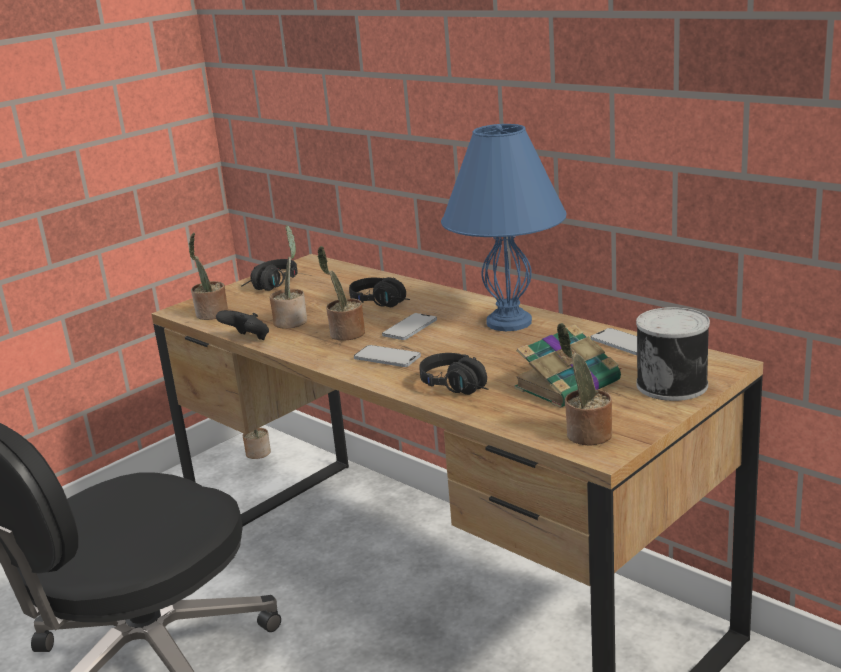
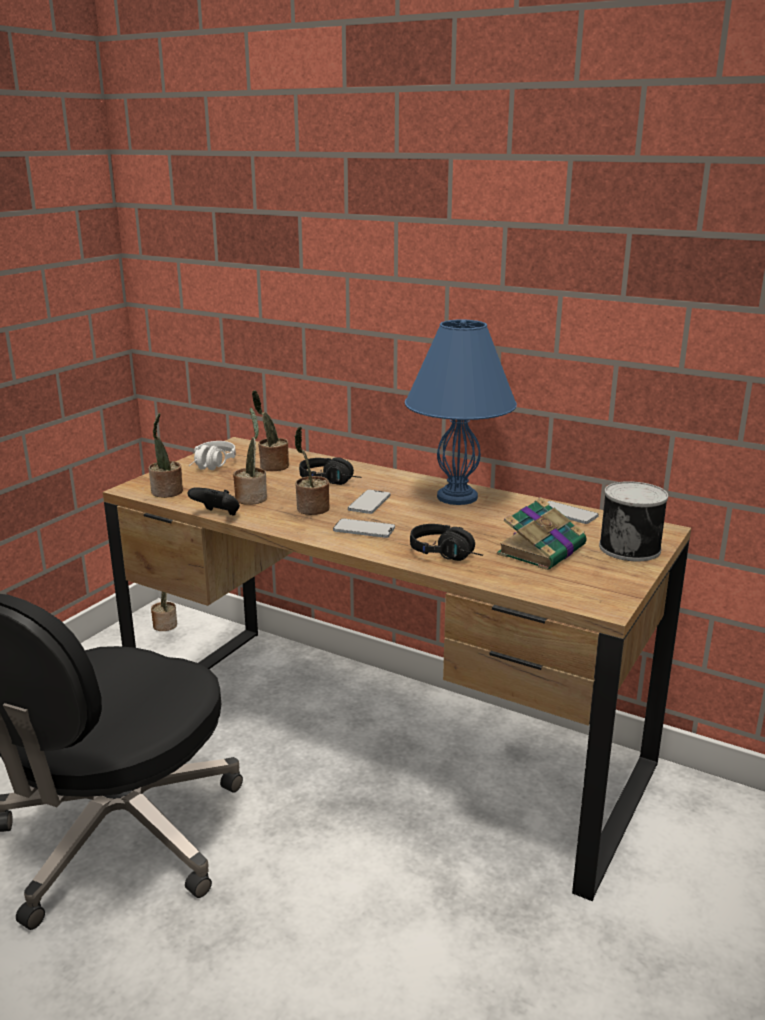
camera: 15 degrees left, 0 degrees up
(270, 286) = (211, 466): black headphones -> white headphones
(585, 435) = (583, 593): potted plant -> potted plant (272, 466)

